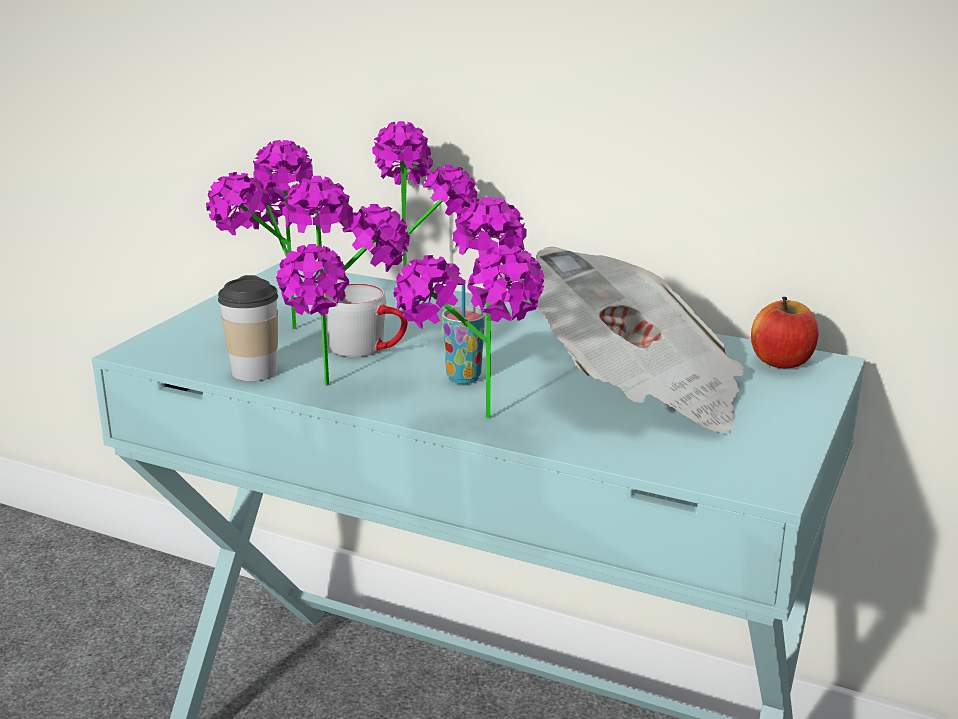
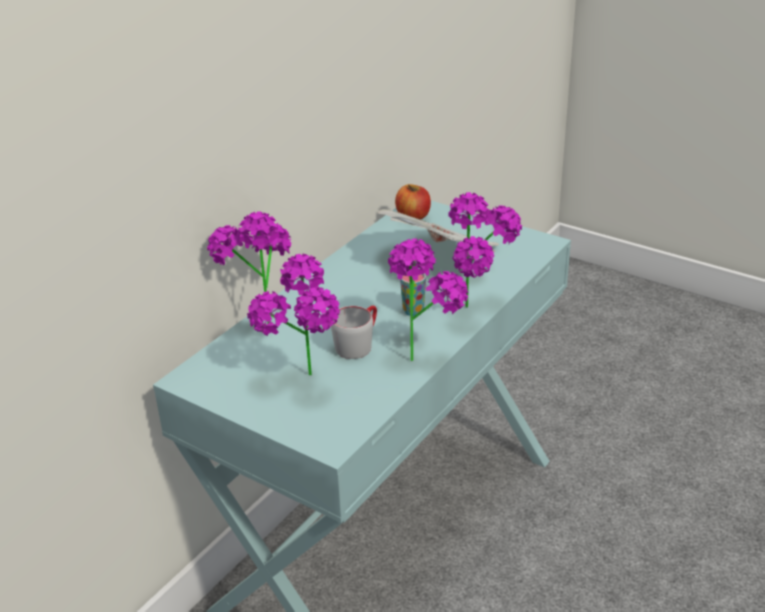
camera: 80 degrees left, 10 degrees up
(254, 372) = (385, 389): cup -> none

